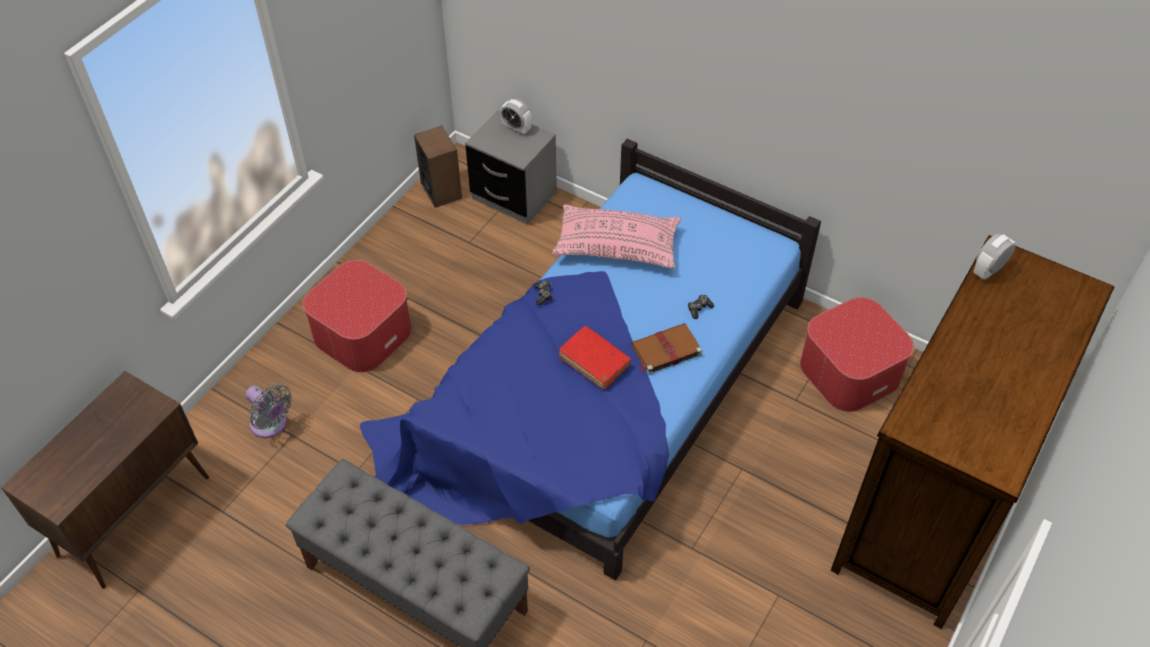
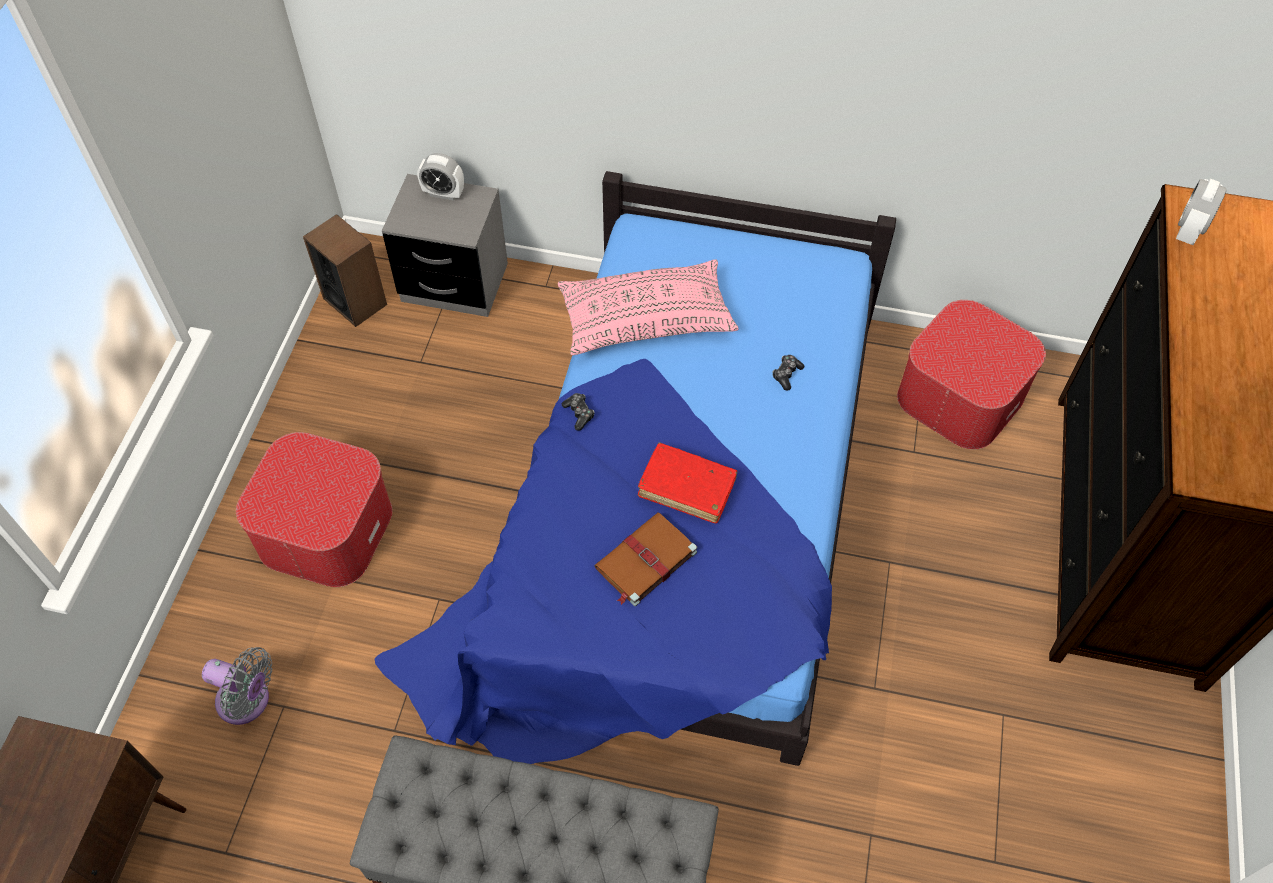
camera: 20 degrees left, 5 degrees up
(665, 350) = (769, 444): brown book -> brown book (645, 561)

